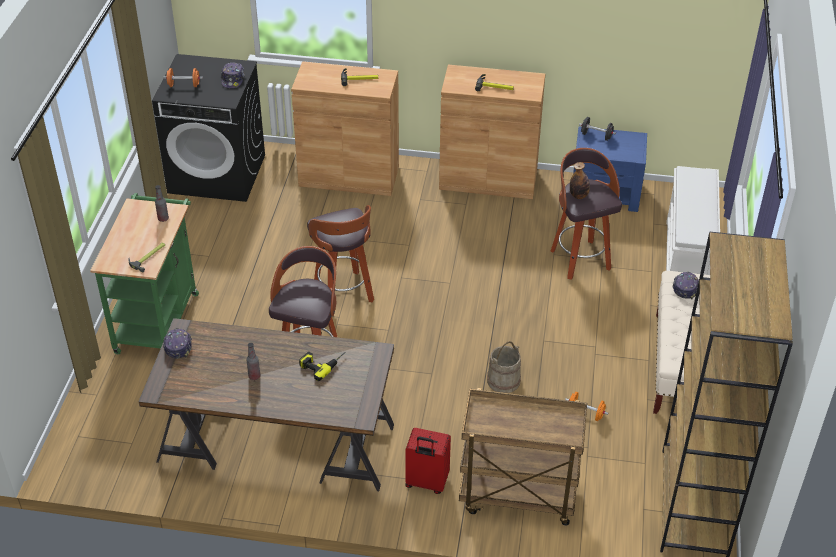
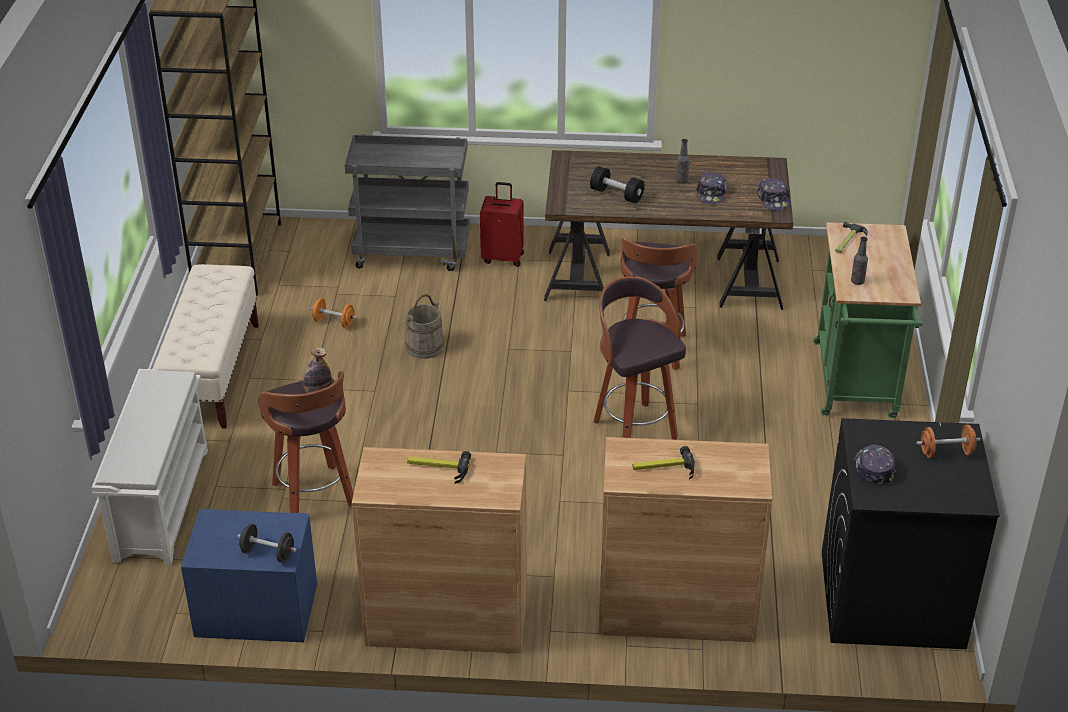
camera: 175 degrees right, 5 degrees down
(322, 363) = (616, 194): power drill -> black dumbbell
(516, 496) = (413, 252): brown cart -> grey cart
(685, 288) = (196, 347): cap -> cap (711, 193)

